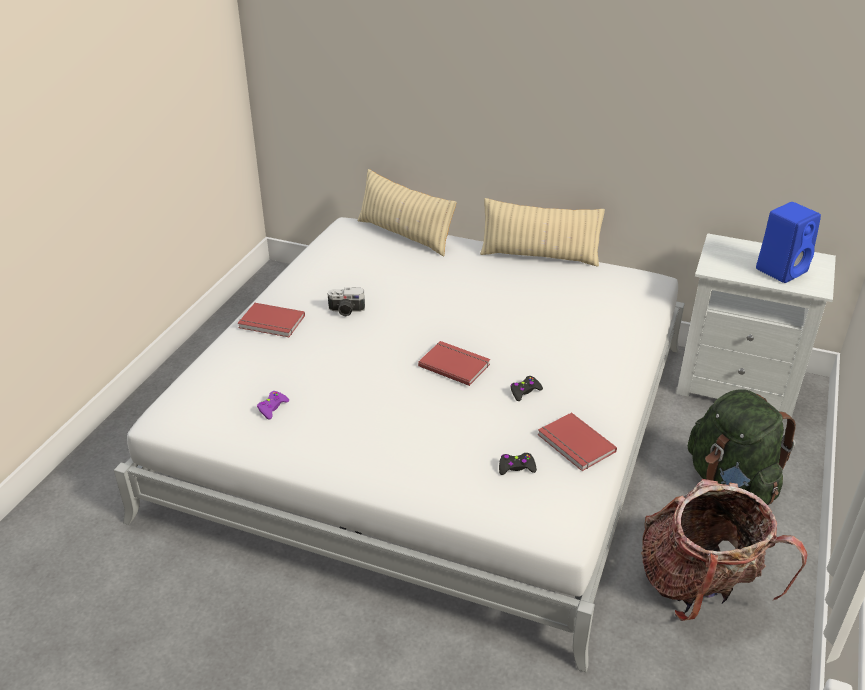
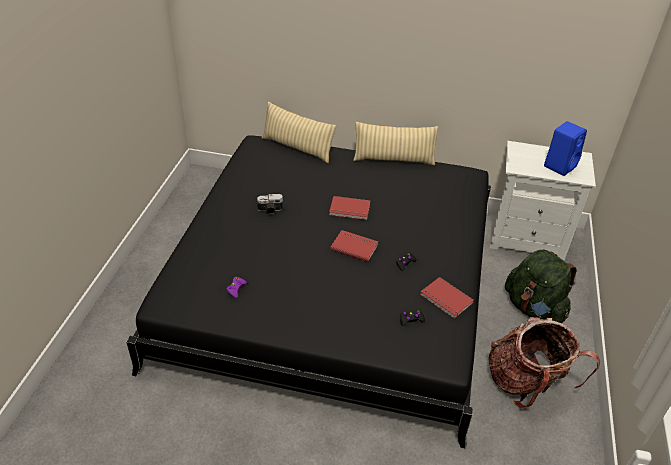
camera: 10 degrees left, 5 degrees up
(271, 323) = (219, 223): red book -> red book (349, 210)
(431, 426) = (332, 284): white bed -> black bed

